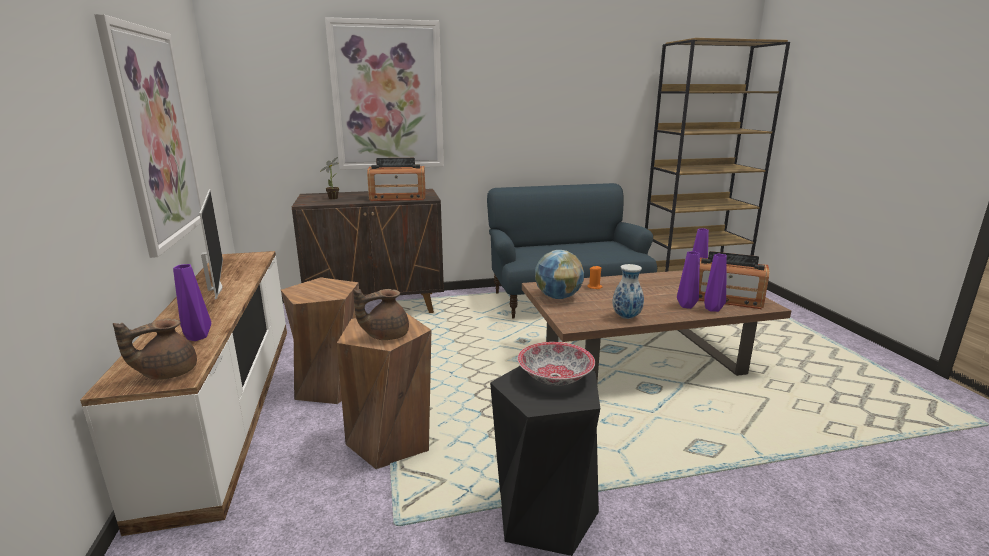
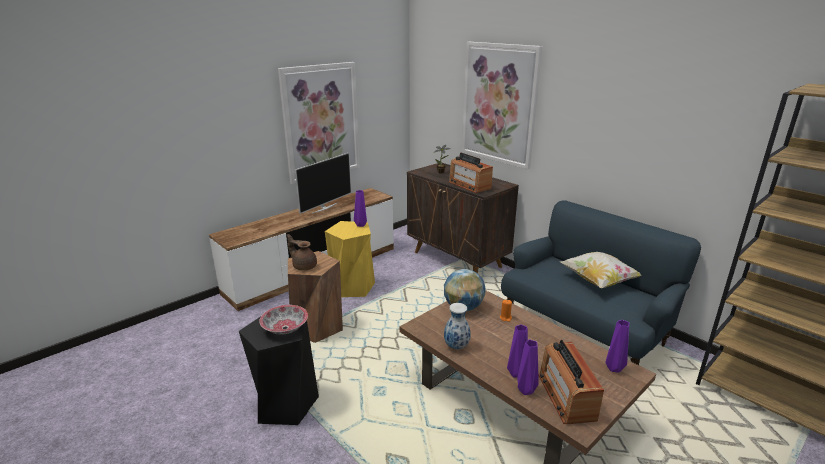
camera: 60 degrees right, 5 degrees up
(167, 373) = (235, 238): brown teapot -> none
(197, 337) = (270, 228): purple vase -> purple vase (361, 225)
(330, 385) = (352, 287): brown stool -> yellow stool
(569, 246) = (598, 281): none -> pillow

